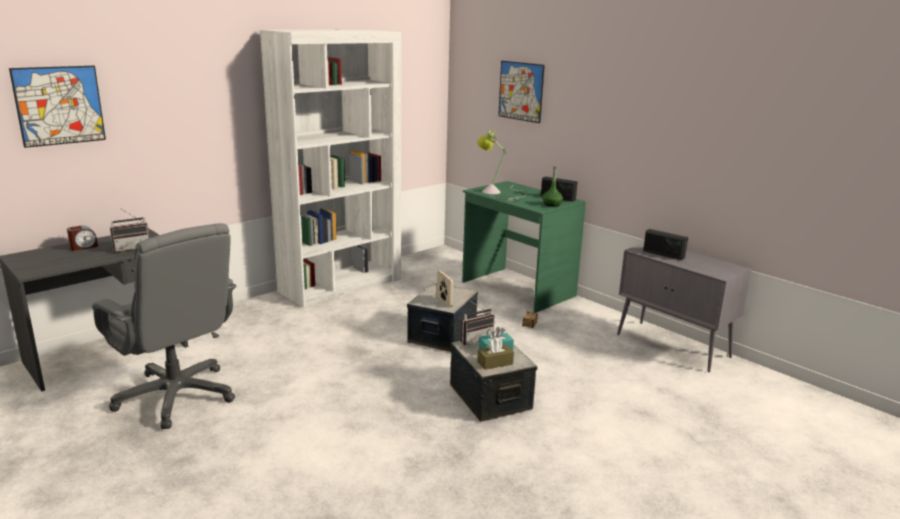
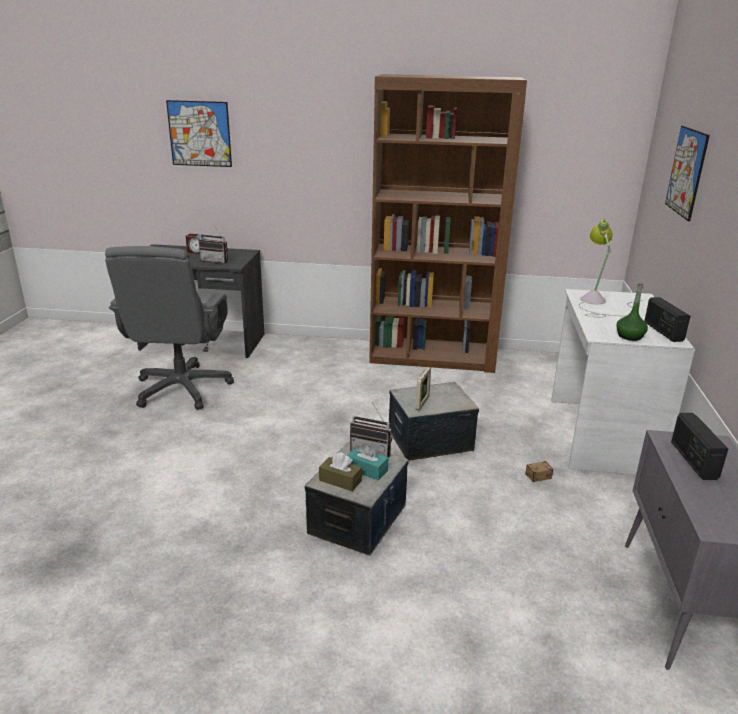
camera: 50 degrees right, 5 degrees up
(341, 285) = (433, 356): white bookcase -> brown bookcase
(517, 289) = (599, 435): green desk -> white desk

